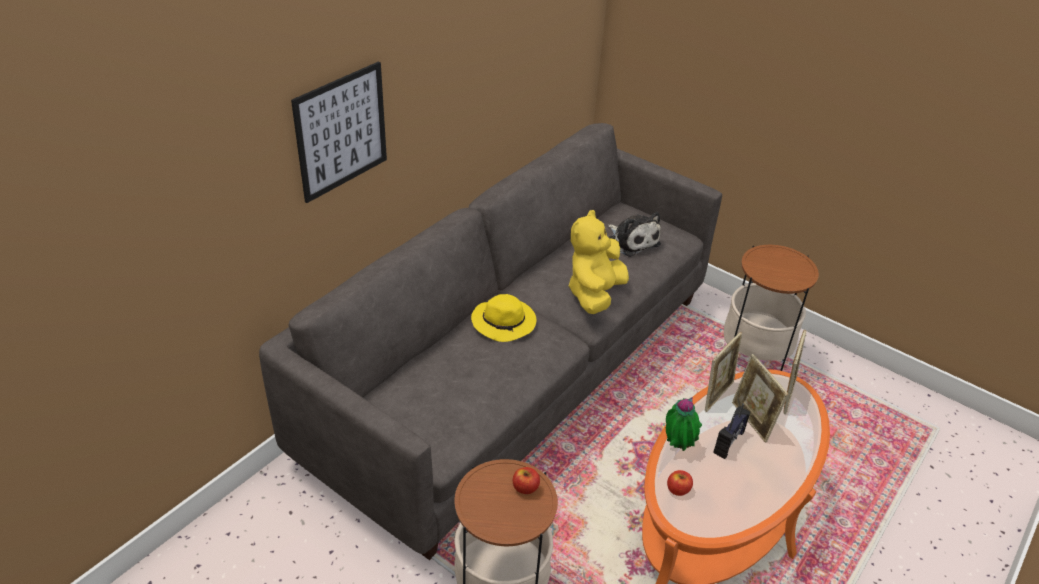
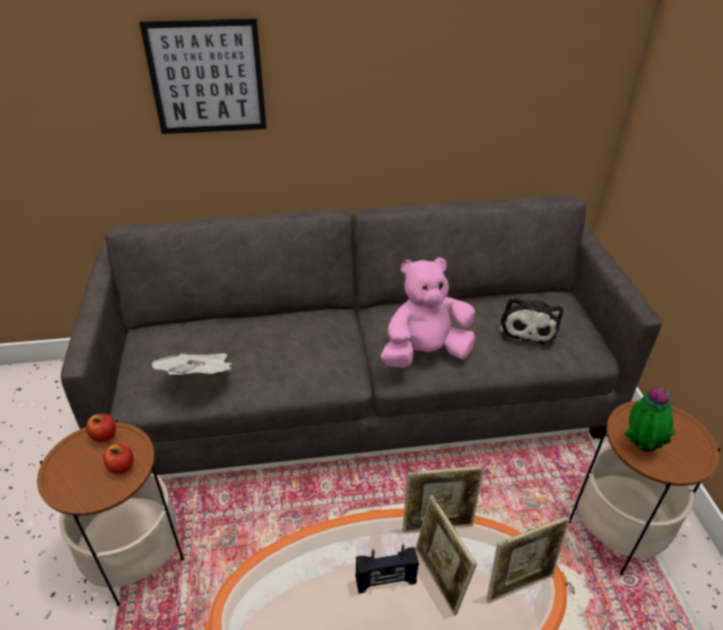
camera: 45 degrees right, 0 degrees up
(472, 405) = (199, 377): none -> newspaper
(505, 322) = (313, 331): yellow hat -> none
(594, 294) = (425, 353): yellow plush toy -> pink plush toy
(677, 446) = (330, 542): potted plant -> potted plant (639, 445)
(678, 489) = (273, 583): apple -> apple (104, 435)
(751, 421) = (438, 579): picture frame -> picture frame turned 45 degrees counterclockwise

